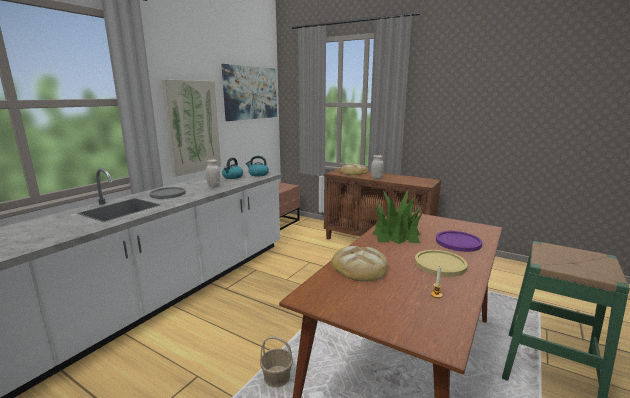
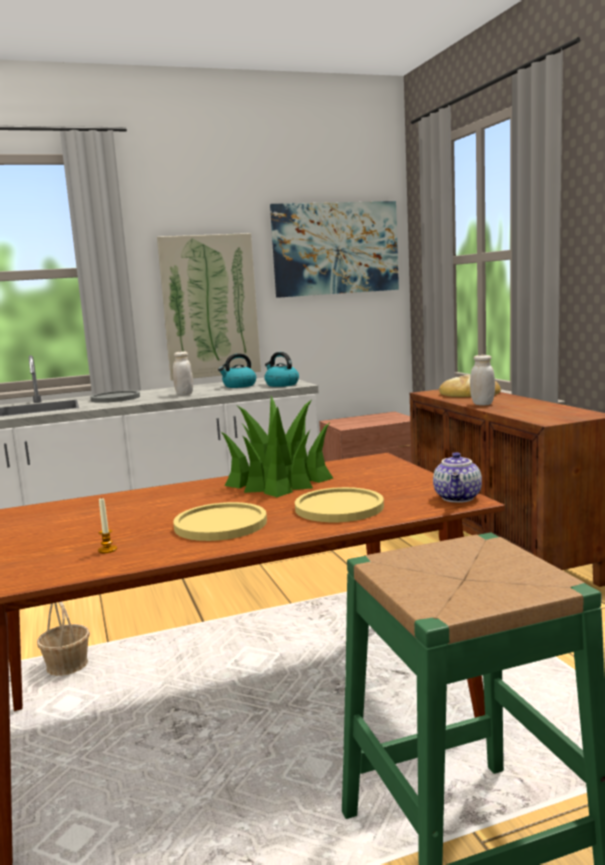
camera: 40 degrees right, 5 degrees down
(359, 267) = (119, 504): bread -> none
(458, 242) = (339, 507): purple plate -> yellow plate
(482, 227) = (458, 498): none -> teapot

